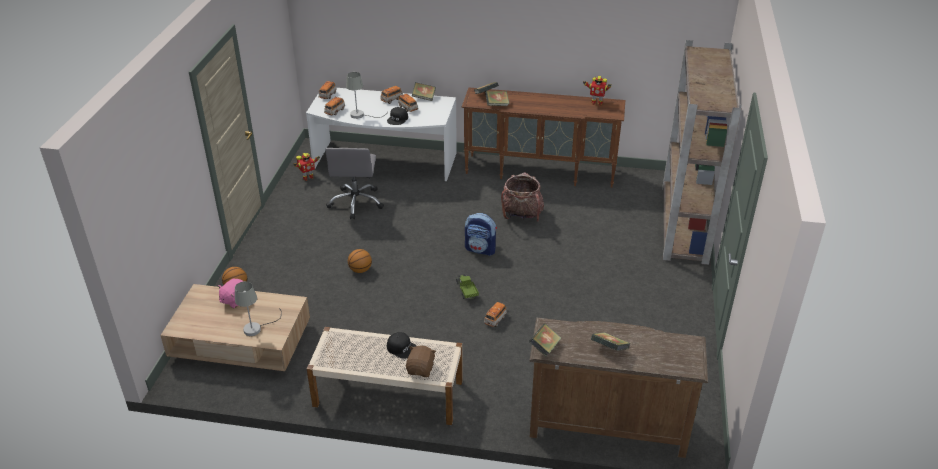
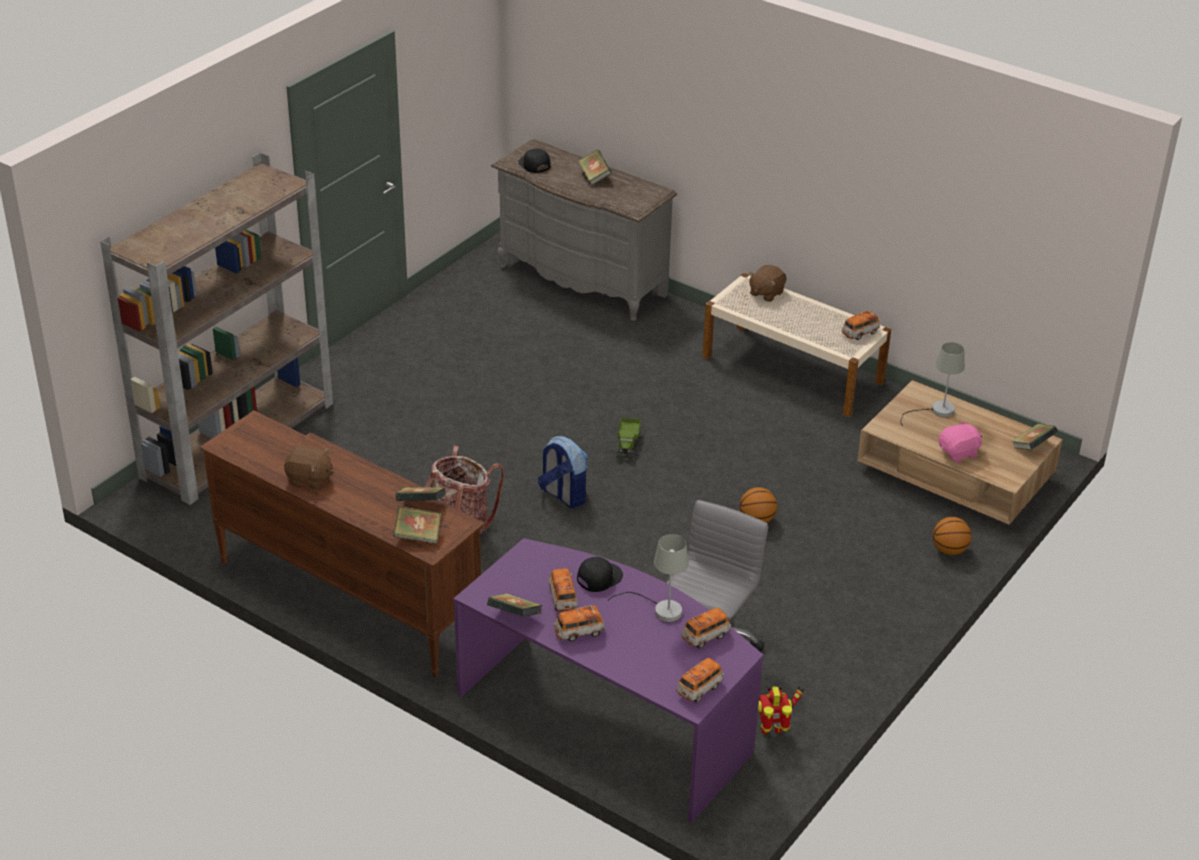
camera: 155 degrees left, 0 degrees up
(384, 162) = (608, 718): white desk -> purple desk
(402, 348) = (775, 317): black cap -> black cap (534, 164)
(495, 319) = (616, 403): toy car -> toy car (860, 333)
(544, 347) = (655, 194): book -> book (1032, 447)
(559, 101) = (309, 479): none -> brown plush toy
(596, 103) = (254, 454): toy robot -> none

